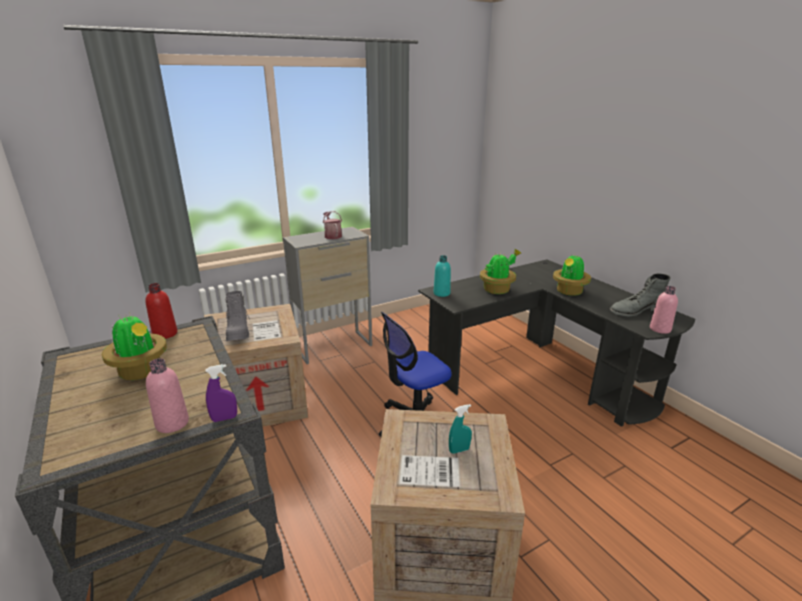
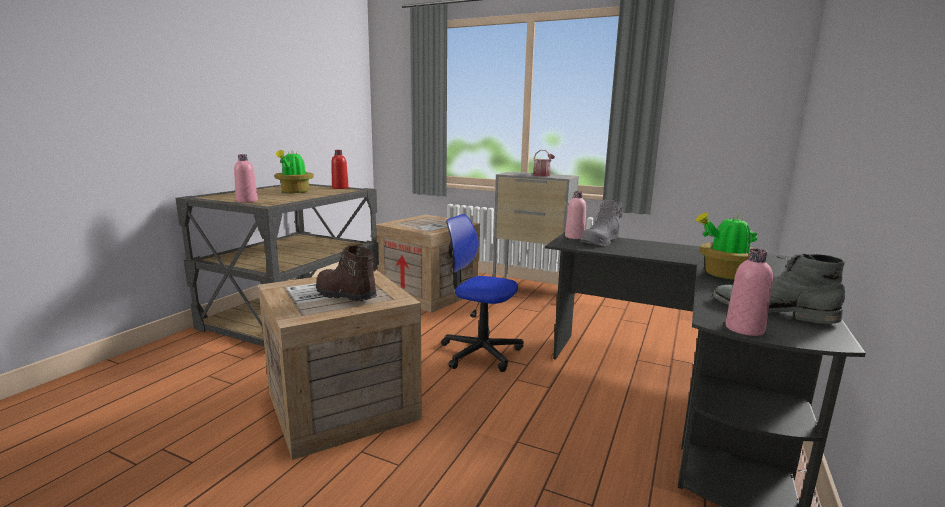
camera: 55 degrees right, 10 degrees down
(224, 418) = (259, 205): purple spray bottle -> none
(238, 331) = (417, 223): grey boot -> grey boot (601, 242)
(441, 293) = (574, 237): turquoise bottle -> pink bottle
(459, 450) = (345, 296): turquoise spray bottle -> brown boot
(497, 290) = (638, 250): potted plant -> none

